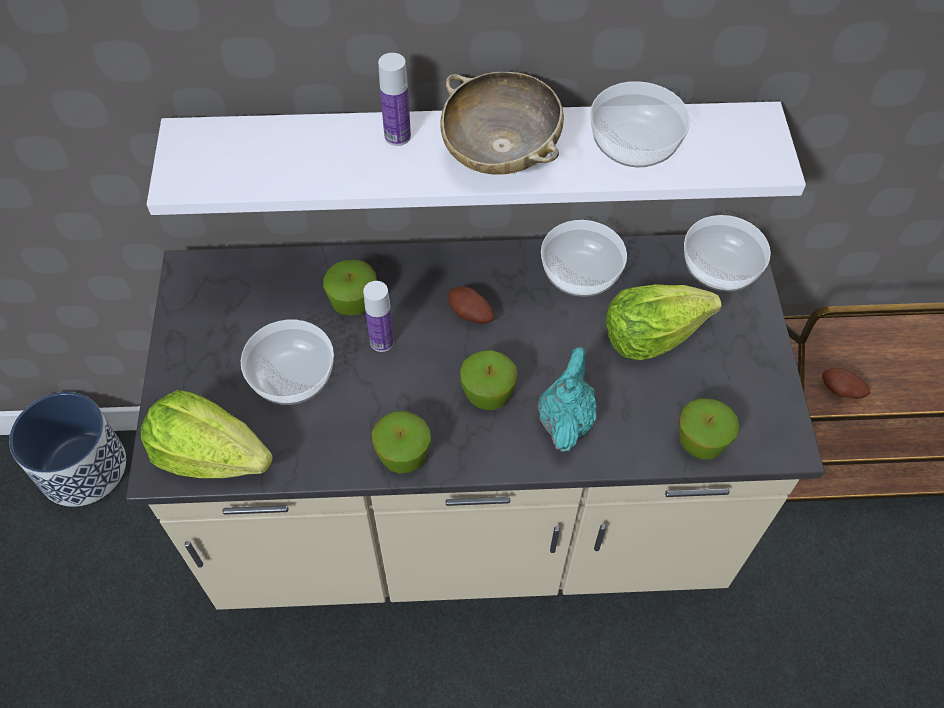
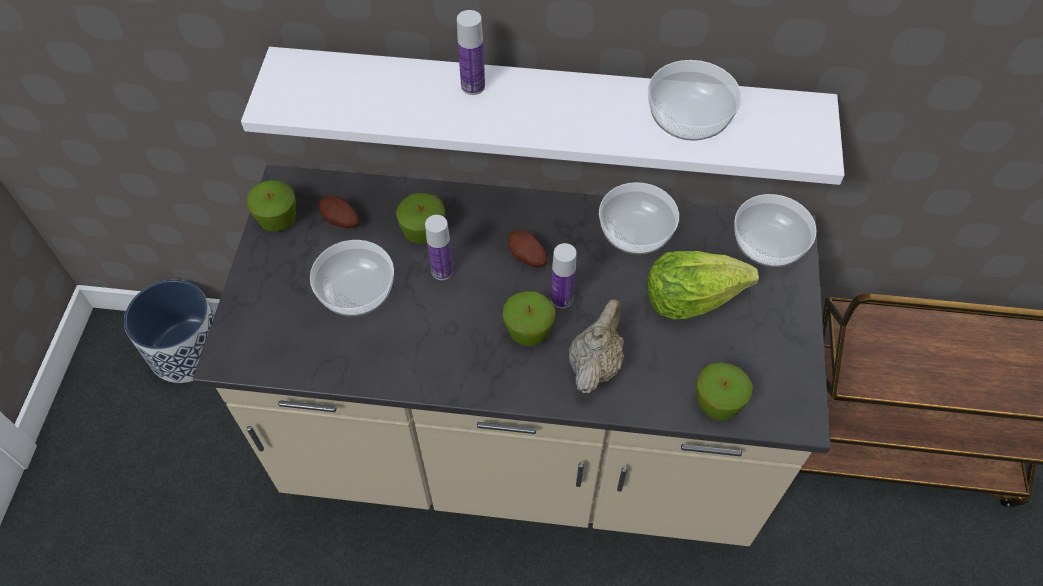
camera: 10 degrees right, 0 degrees up
(210, 455) = (272, 352): lettuce -> none
(403, 455) = (441, 375): apple -> apple (278, 219)
(500, 152) = (563, 111): beige bowl -> none
(516, 354) = (561, 299): none -> bottle
(565, 419) = (595, 364): turquoise teapot -> beige teapot
(840, 391) = (877, 376): potato -> potato (340, 221)

